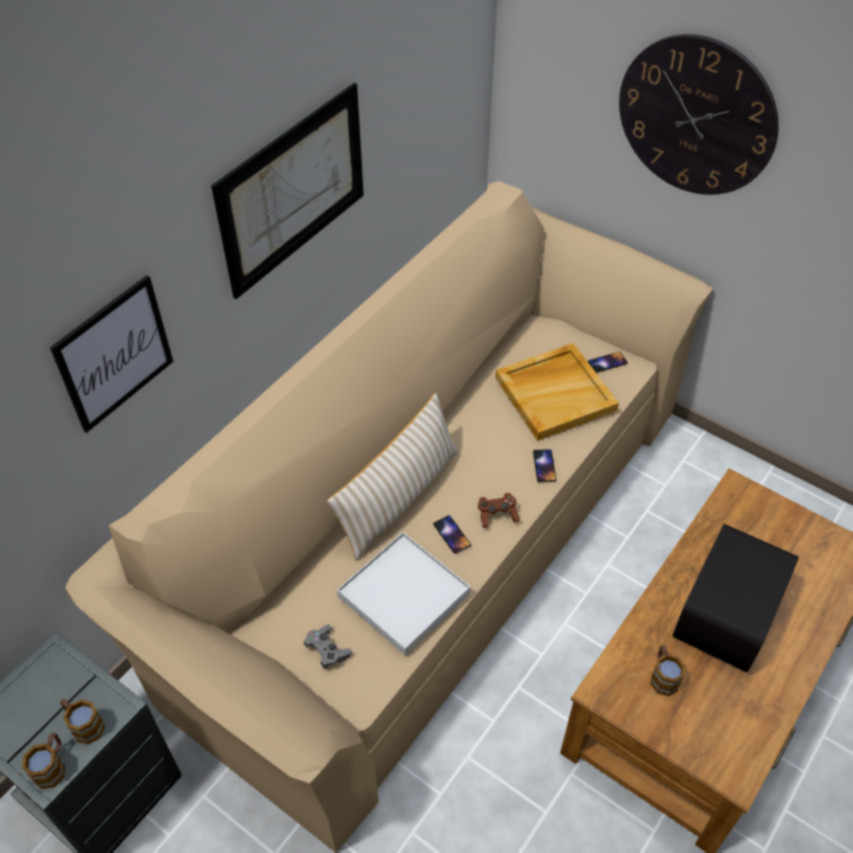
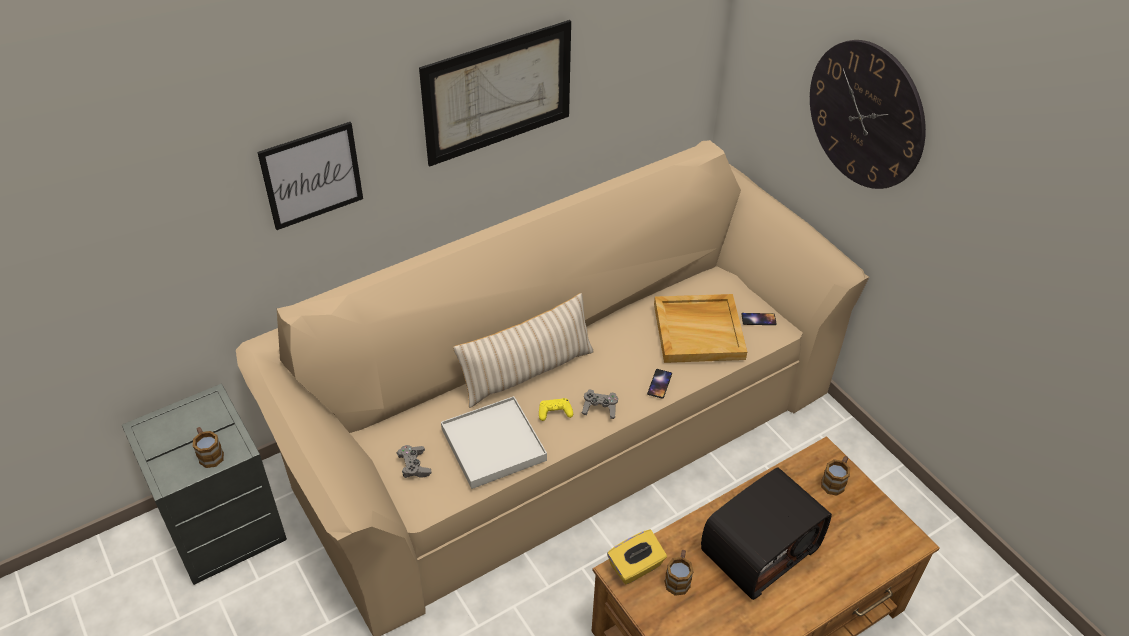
camera: 20 degrees right, 5 degrees down
(52, 766) = (174, 474): mug -> mug (835, 481)
(452, 534) = (555, 412): phone -> yellow game controller
(497, 514) = (599, 408): brown game controller -> grey game controller
(615, 679) = (636, 567): none -> yellow tissue box

